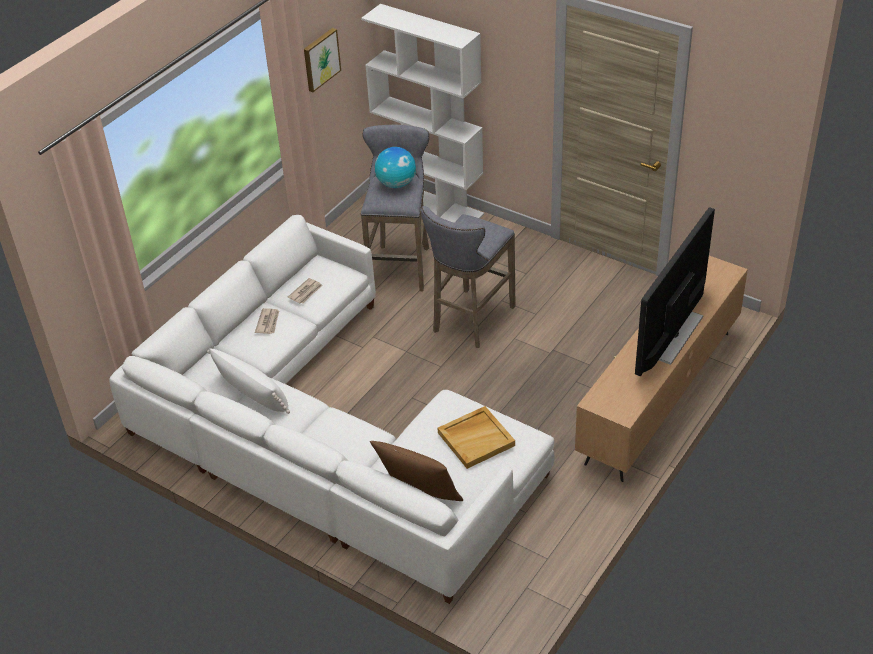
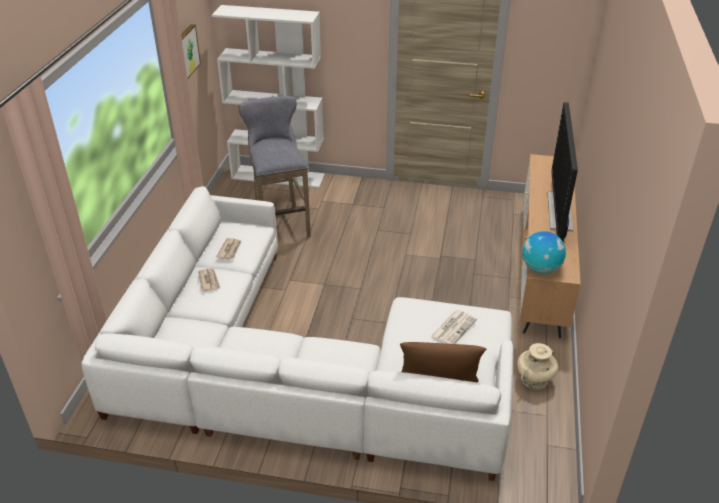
camera: 25 degrees left, 5 degrees down
(252, 393) = (229, 343): white pillow -> none
(396, 184) = (277, 147): globe -> globe (541, 268)
(471, 321) = (363, 250): grey stool -> none
(476, 438) = (453, 328): beige tray -> newspaper
(560, 518) = (534, 380): none -> beige vase

